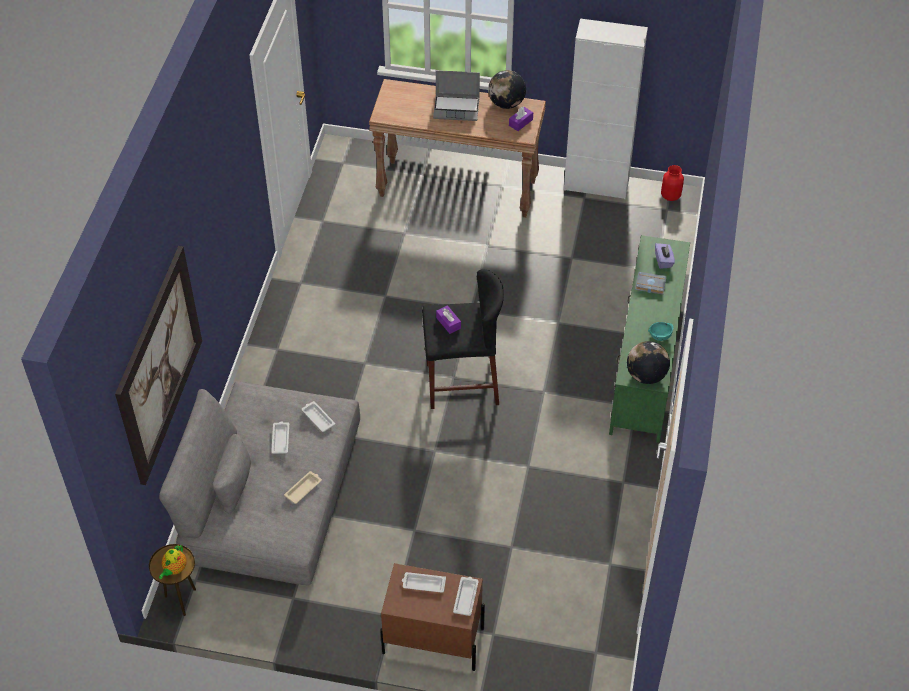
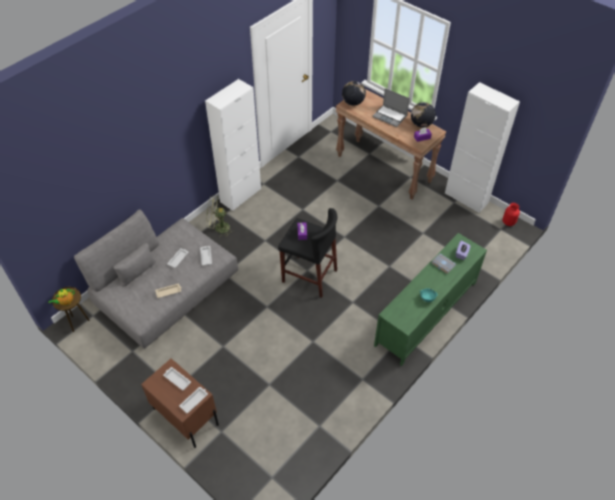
camera: 30 degrees right, 0 degrees up
(159, 365) = (92, 178): picture -> none
(279, 314) = (240, 195): none -> white cabinet
(284, 376) = (218, 228): none -> green fan
(646, 375) = (401, 318): globe -> globe (353, 102)

